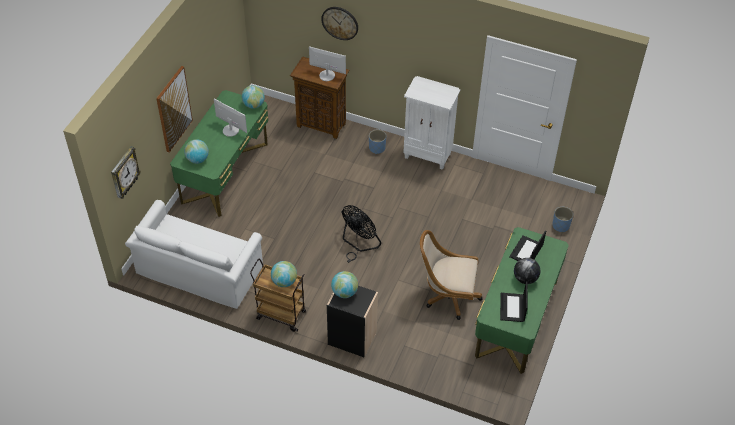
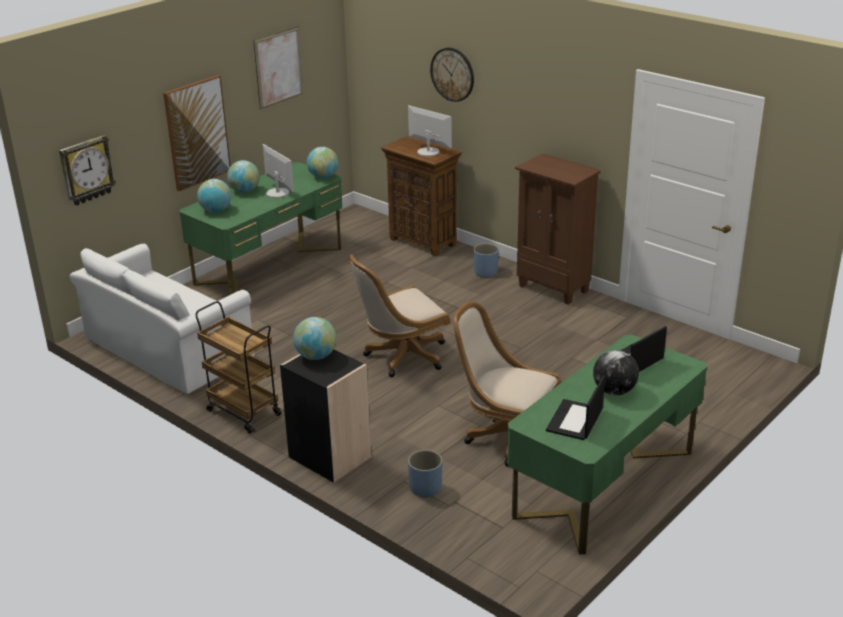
camera: 20 degrees right, 20 degrees down
(210, 36) = (278, 67): none -> picture
(284, 282) = (244, 340): globe -> globe (244, 191)
(357, 242) = (401, 357): black fan -> office chair
(427, 156) = (552, 289): white cabinet -> brown cabinet
(561, 226) = (726, 390): blue planter -> blue planter (425, 488)

